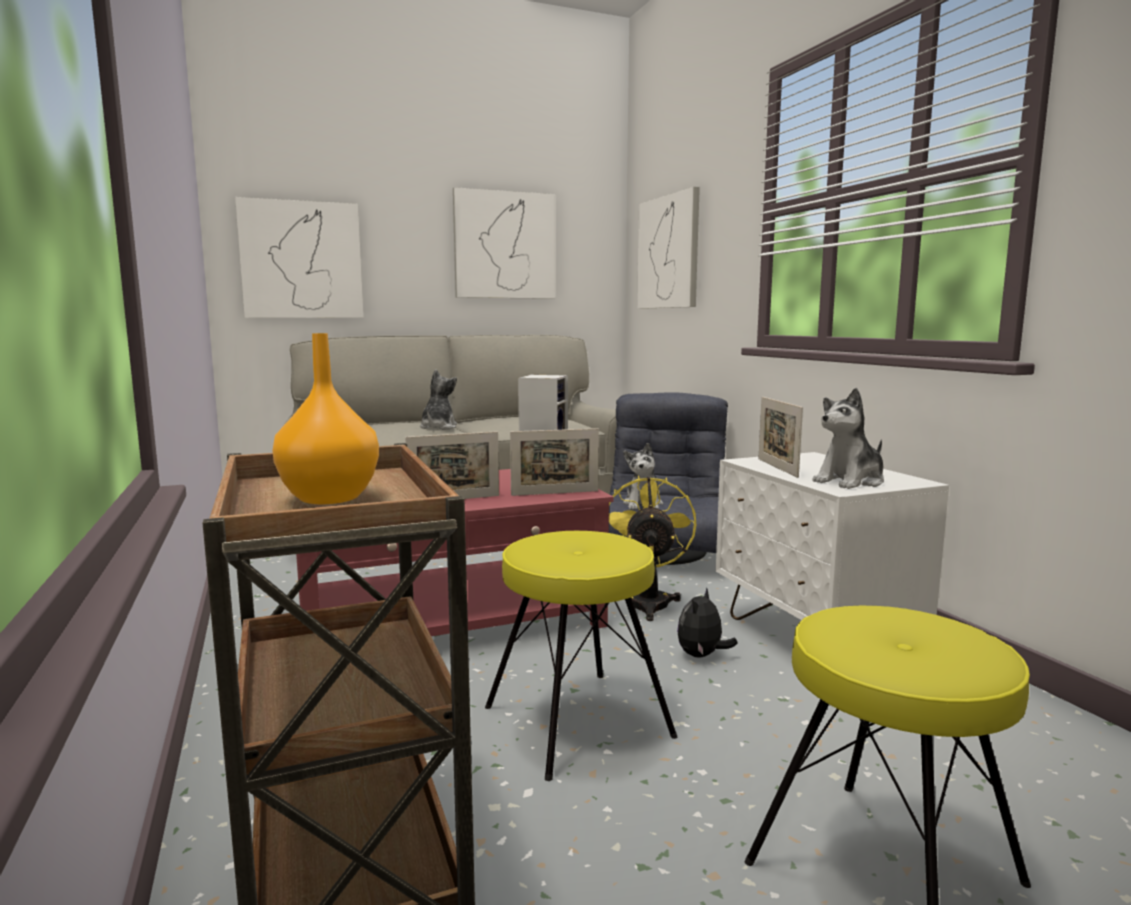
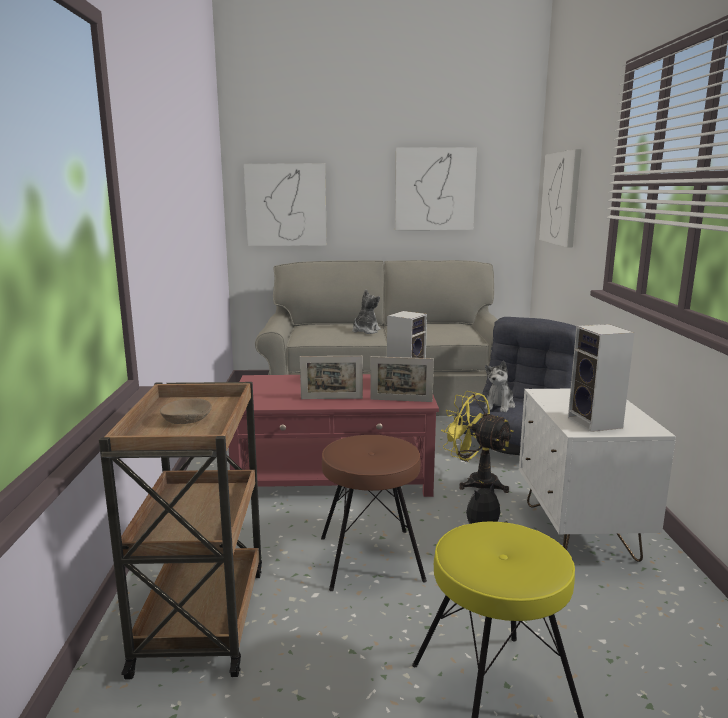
camera: 20 degrees right, 5 degrees up
(331, 498) = (187, 420): orange vase -> beige bowl
(576, 721) = (369, 558): yellow stool -> brown stool
(648, 601) = (475, 481): yellow fan -> yellow fan turned 75 degrees counterclockwise
(777, 468) = (557, 402): picture frame -> none
(850, 481) = (597, 423): plush toy -> speaker

